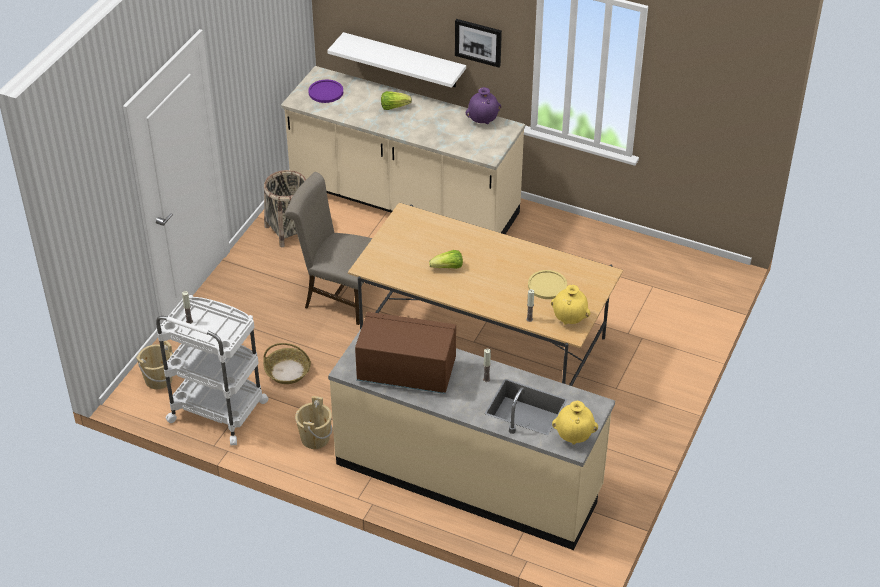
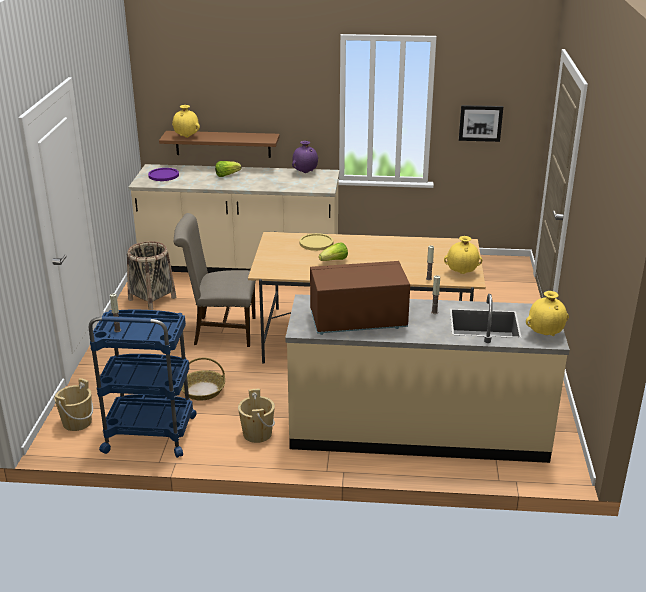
camera: 20 degrees left, 15 degrees down
(218, 411) = (150, 434): white cart -> blue cart
(359, 51) = (187, 137): none -> yellow vase
(404, 60) = (223, 144): white shelf -> brown shelf
(478, 42) = (289, 108): picture -> picture (480, 123)
(547, 285) = (426, 257): yellow plate -> yellow plate (316, 243)

